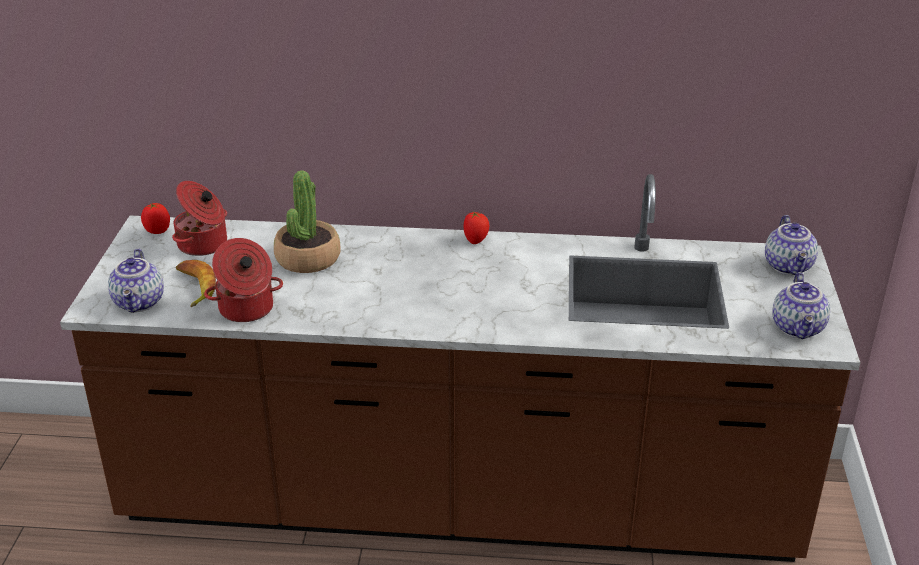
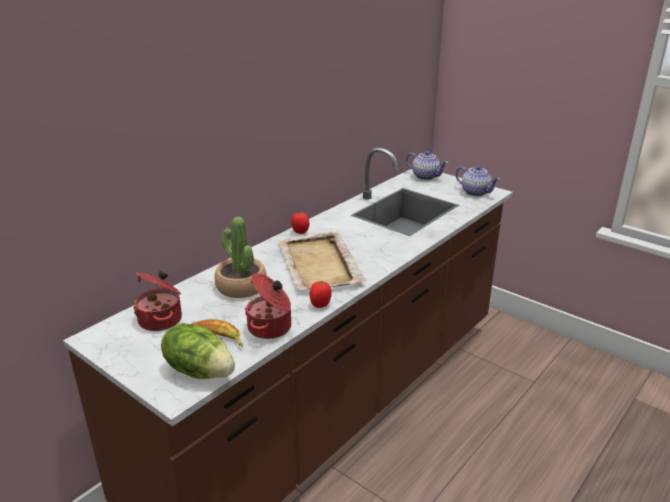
camera: 55 degrees left, 5 degrees down
(140, 303) = (200, 370): teapot -> lettuce
(157, 231) = (109, 334): tomato -> tomato (320, 305)
(410, 285) = (319, 265): none -> beige tray

